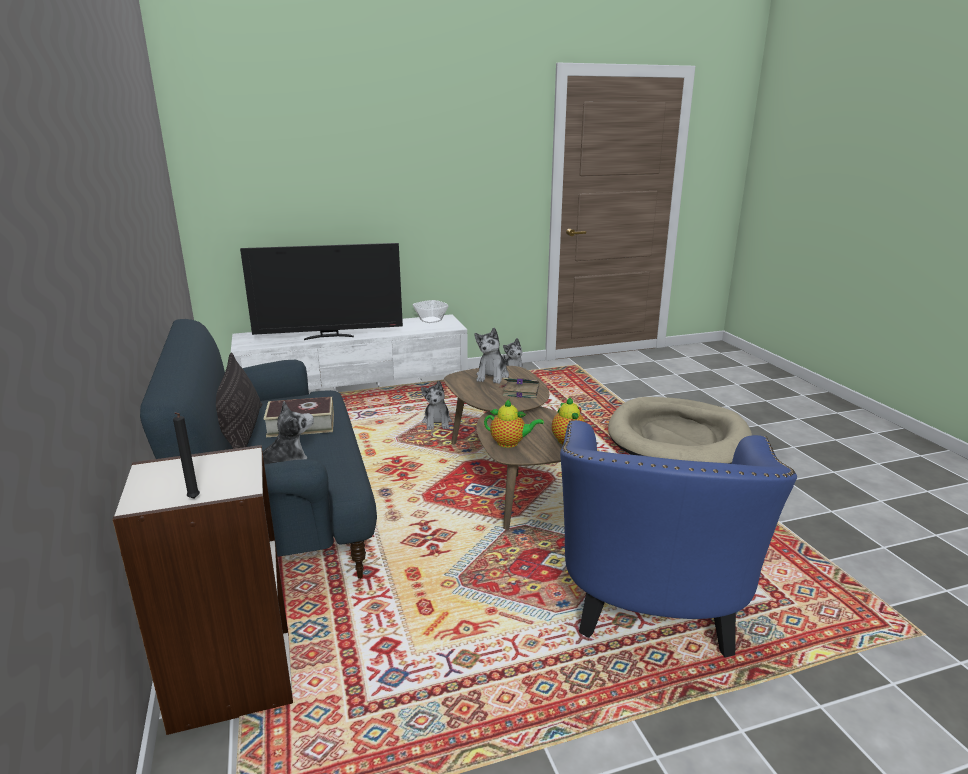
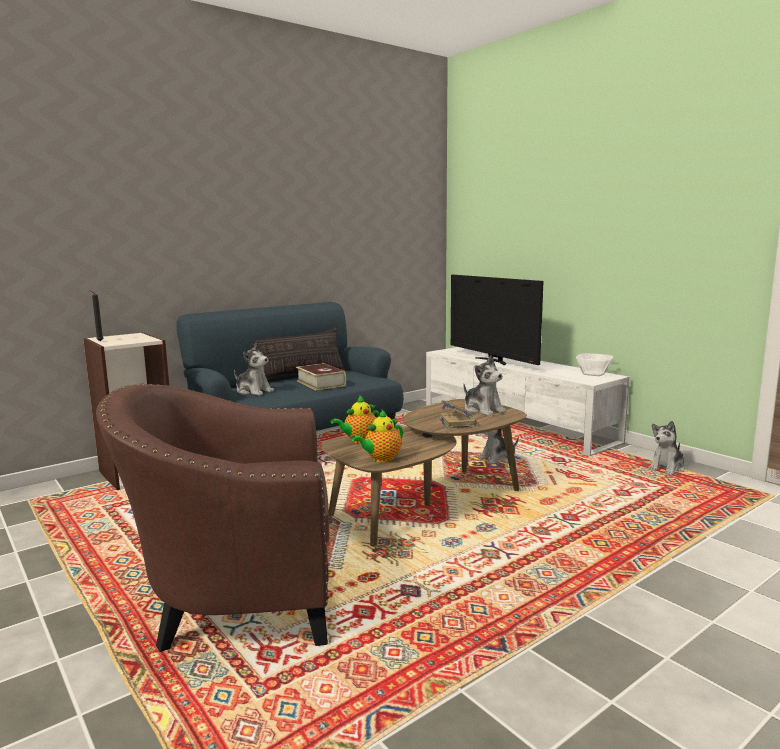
camera: 70 degrees right, 10 degrees down
(492, 376) = (483, 410): plush toy -> plush toy turned 120 degrees counterclockwise
(510, 443) = (359, 441): teapot -> teapot turned 60 degrees clockwise
(652, 604) = (236, 599): blue armchair -> brown armchair
(677, 438) = (637, 588): beige dog bed -> none

